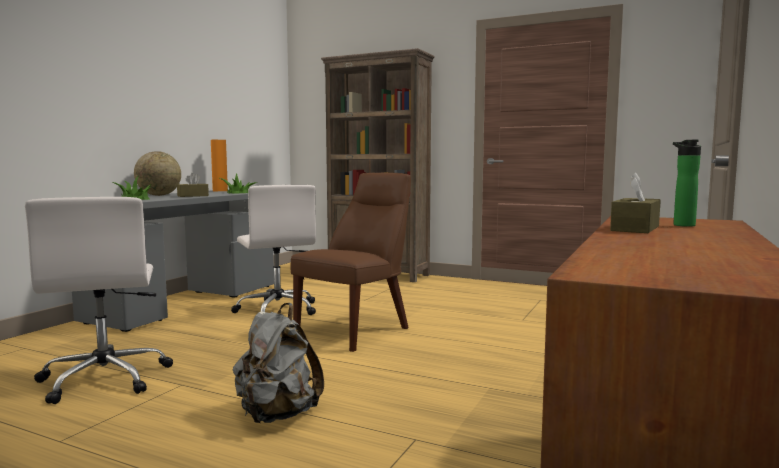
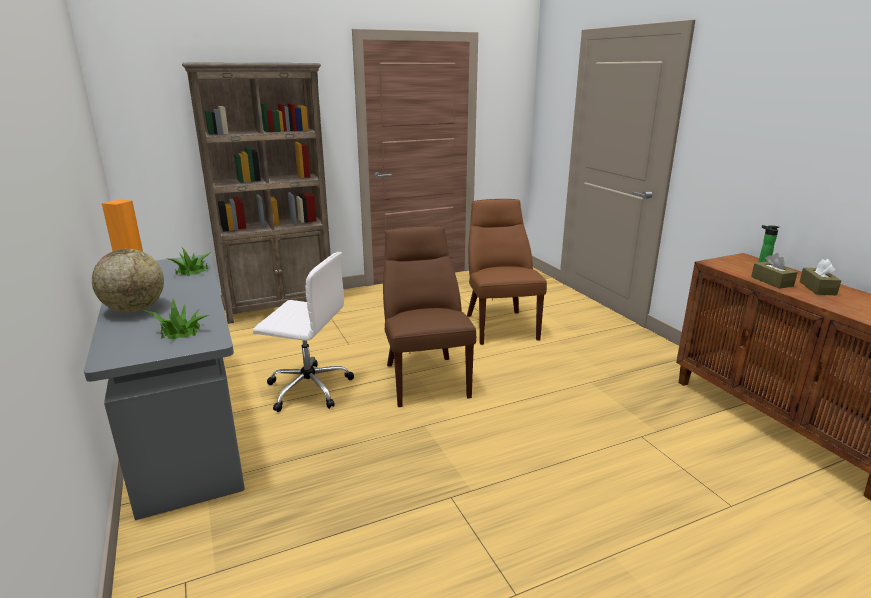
camera: 50 degrees left, 15 degrees up
(105, 379) = (383, 538): white office chair -> none
(193, 196) = (194, 297): brown tissue box -> brown tissue box (817, 288)
(277, 415) = (561, 471): grey backpack -> none
(518, 327) = (500, 325): none -> brown chair

